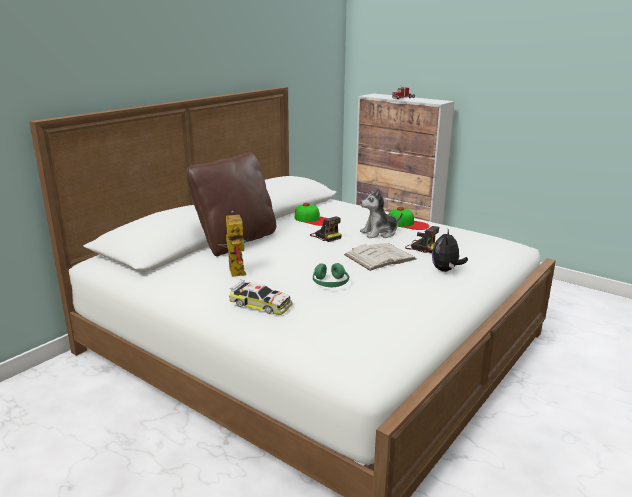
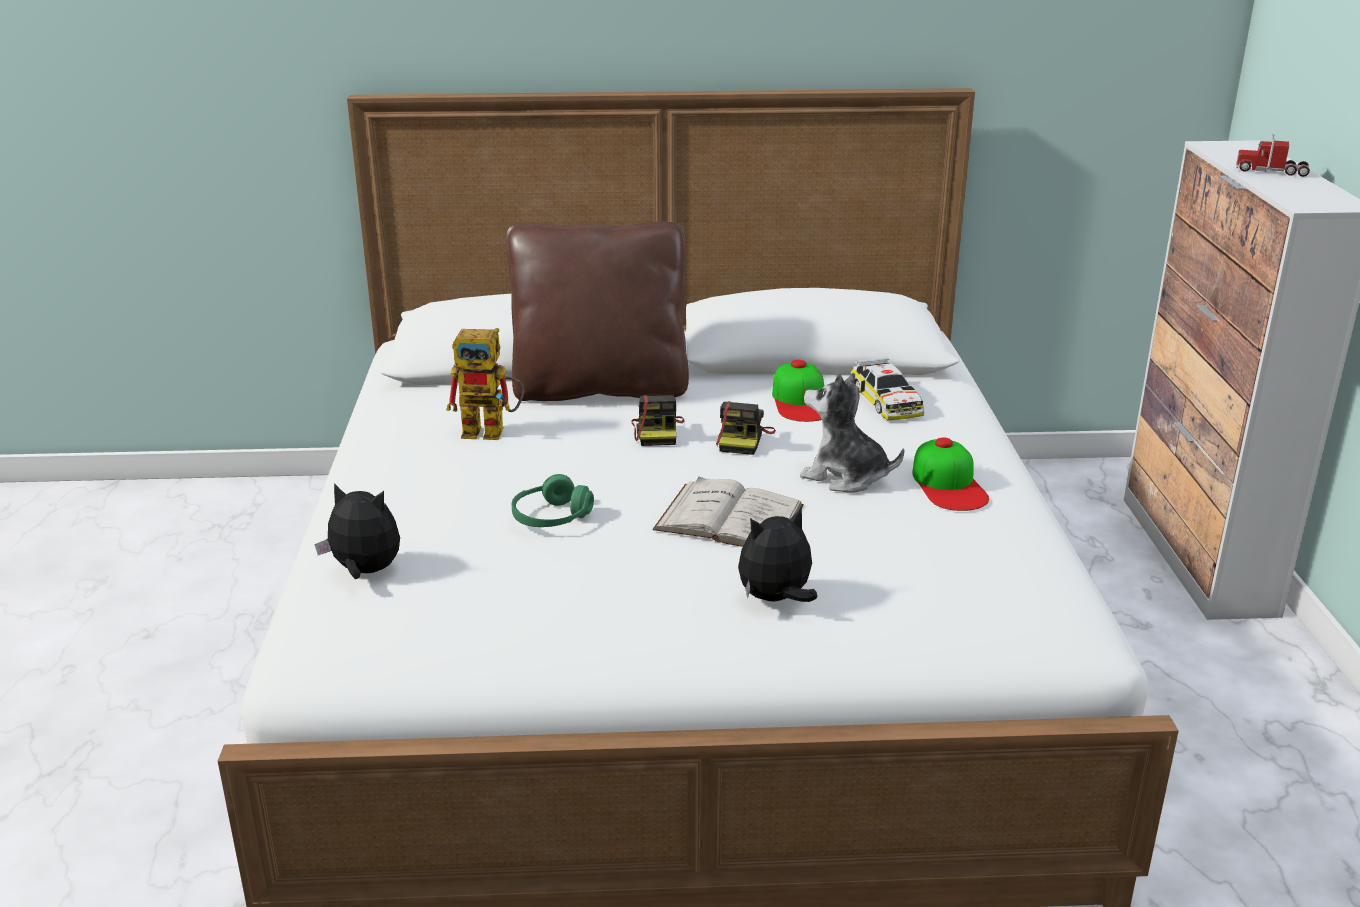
camera: 50 degrees right, 5 degrees up
(234, 269) = (493, 431): toy robot -> toy robot turned 60 degrees clockwise
(261, 304) = (404, 498): toy car -> toy car (886, 400)
(312, 333) = (365, 572): none -> plush toy
(421, 247) = (845, 538): camera -> camera (658, 432)

